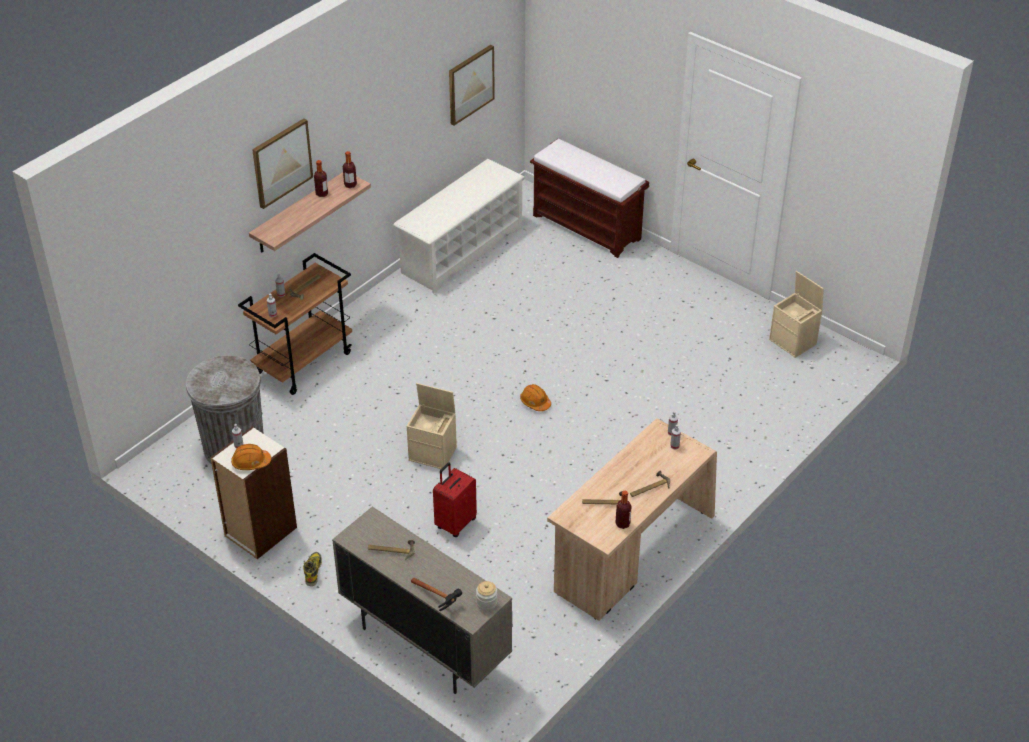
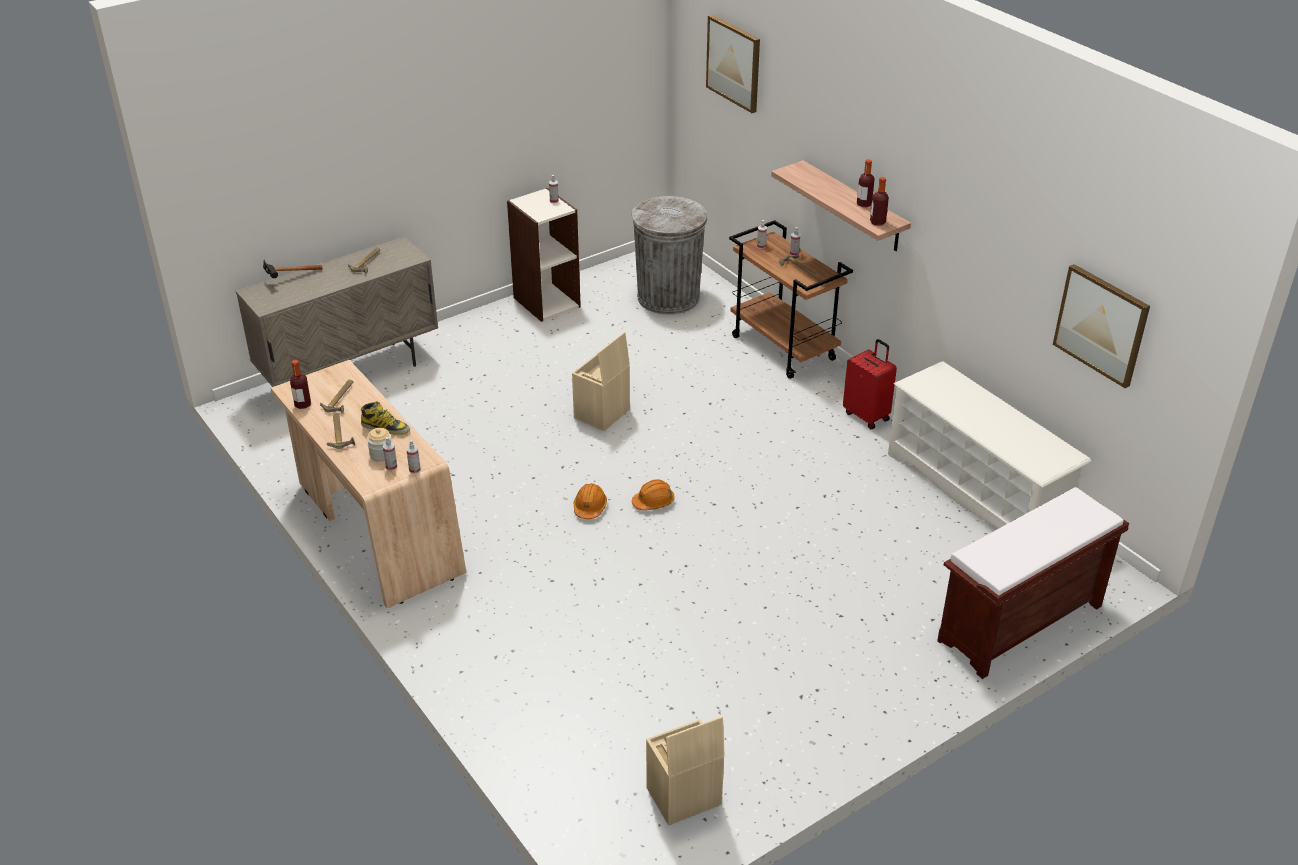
camera: 105 degrees right, 5 degrees down
(251, 462) = (527, 205): orange hard hat -> orange hard hat (590, 507)
(281, 162) = (848, 123): picture -> picture (734, 63)
(313, 570) = (481, 325): boot -> boot (386, 427)
(455, 523) = (492, 414): red suitcase -> red suitcase (867, 416)
(486, 603) = (264, 302): jar -> jar (381, 454)

